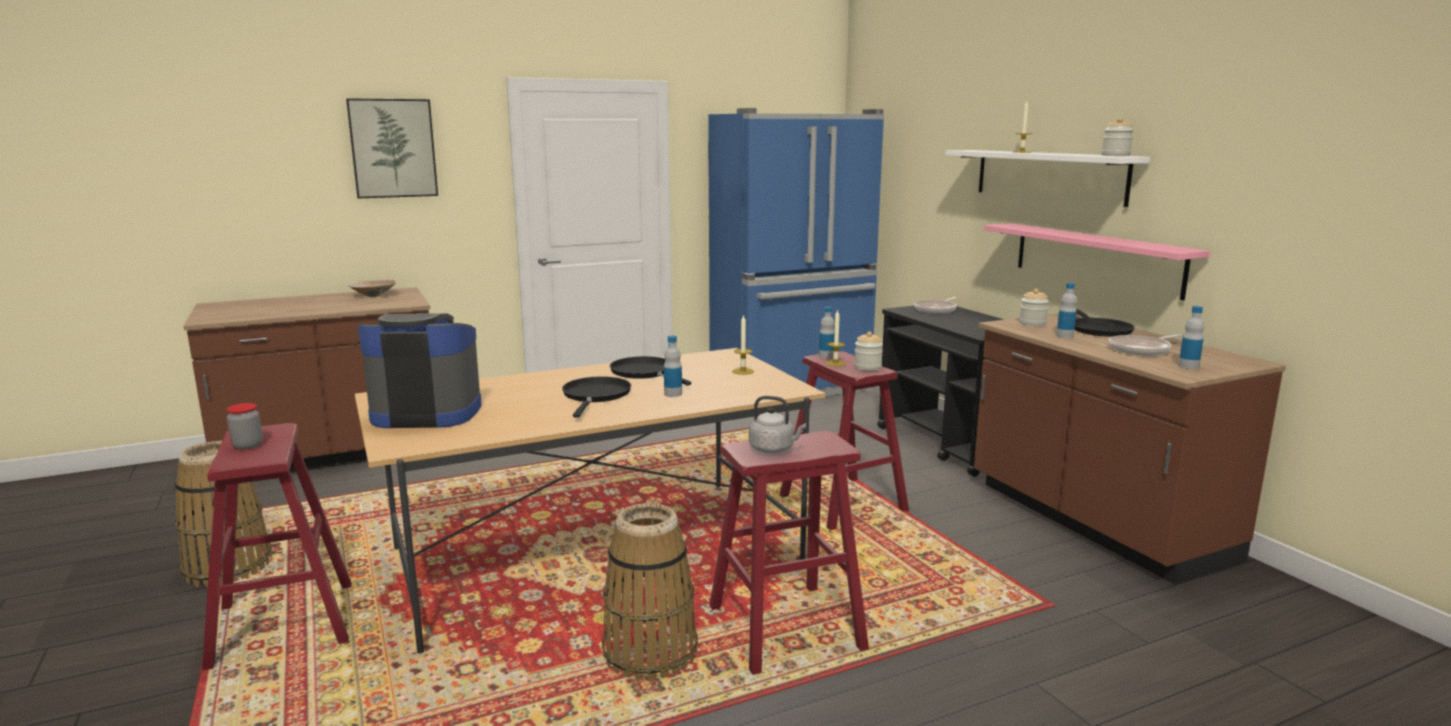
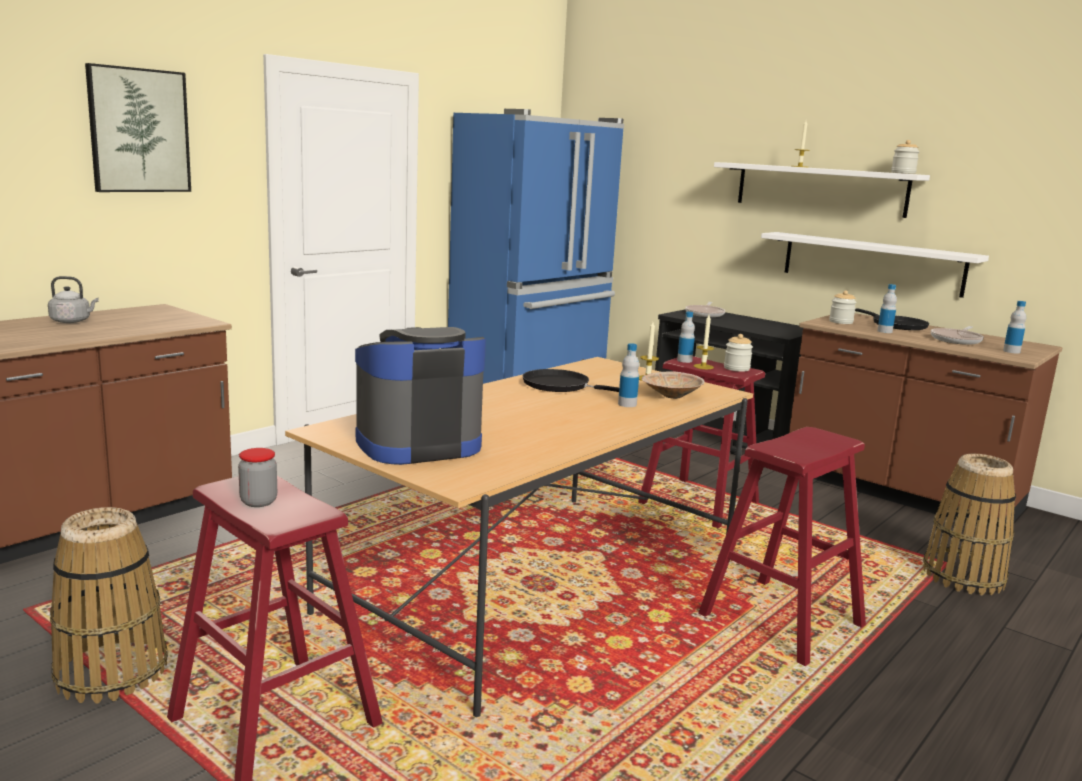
camera: 25 degrees left, 0 degrees up
(373, 296) = (132, 315): beige bowl -> beige bowl (670, 396)
(596, 396) = (558, 412): black frying pan -> none
(649, 652) = (696, 666): basket -> basket (963, 576)
(774, 449) = (797, 446): grey kettle -> grey kettle (72, 321)
(1096, 258) = (871, 263): pink shelf -> white shelf

